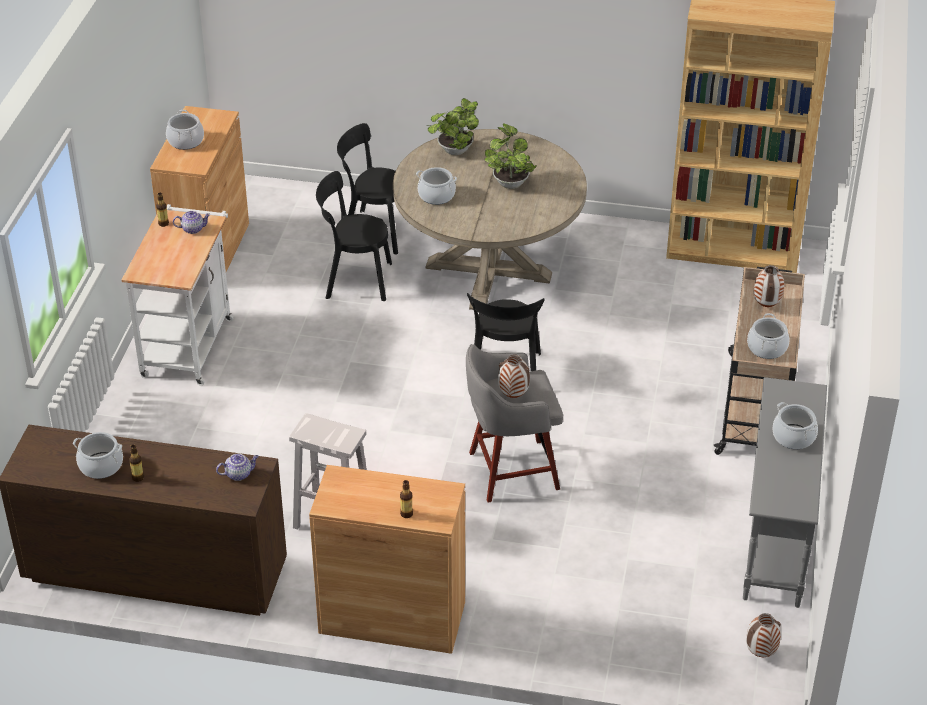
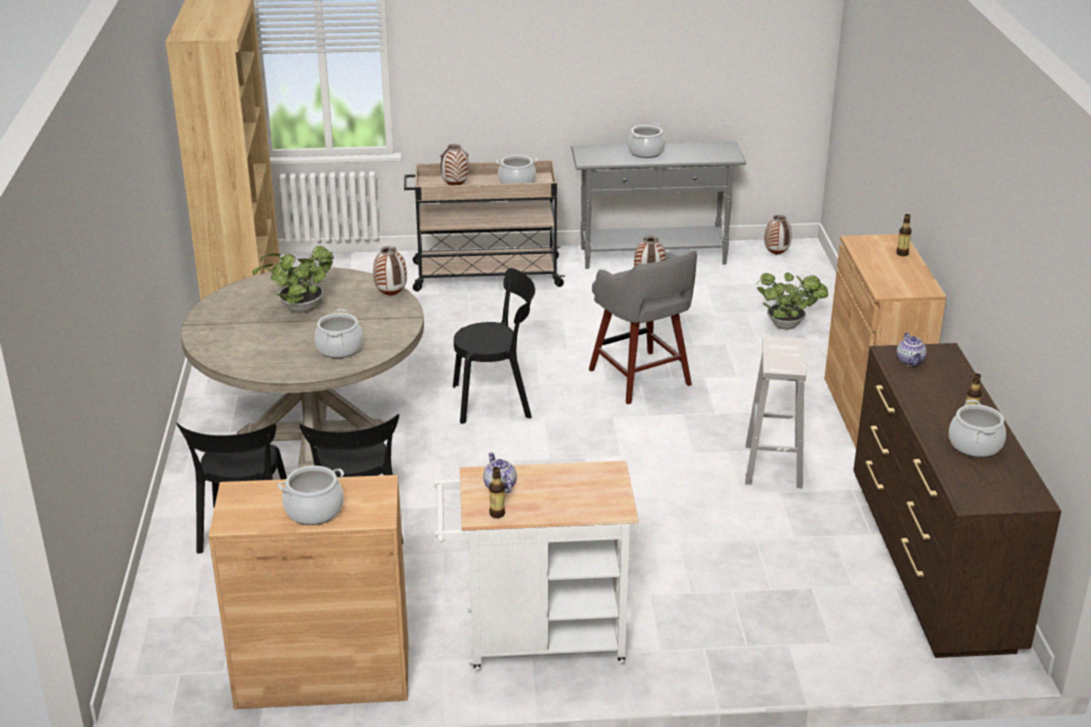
camera: 105 degrees left, 10 degrees down
(239, 474) = (910, 361): teapot -> teapot turned 150 degrees counterclockwise
(453, 152) = (239, 351): potted plant -> potted plant (788, 326)
(516, 228) = (390, 295): none -> vase

